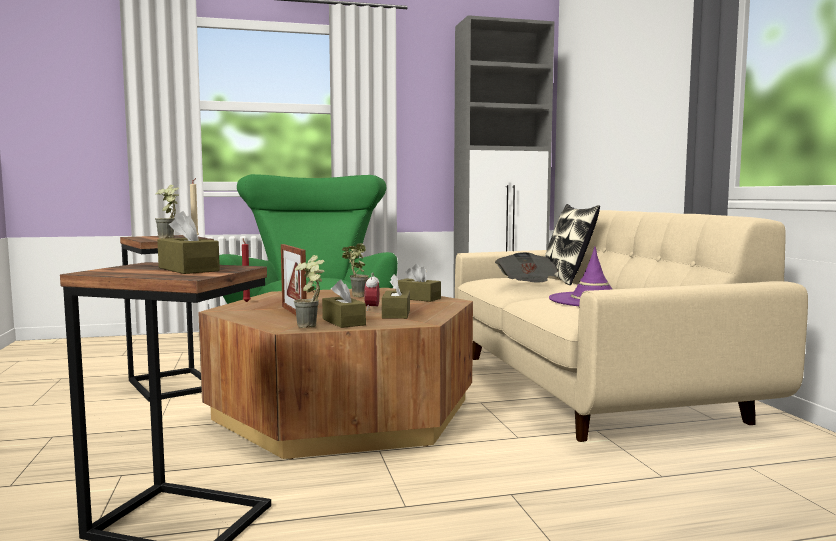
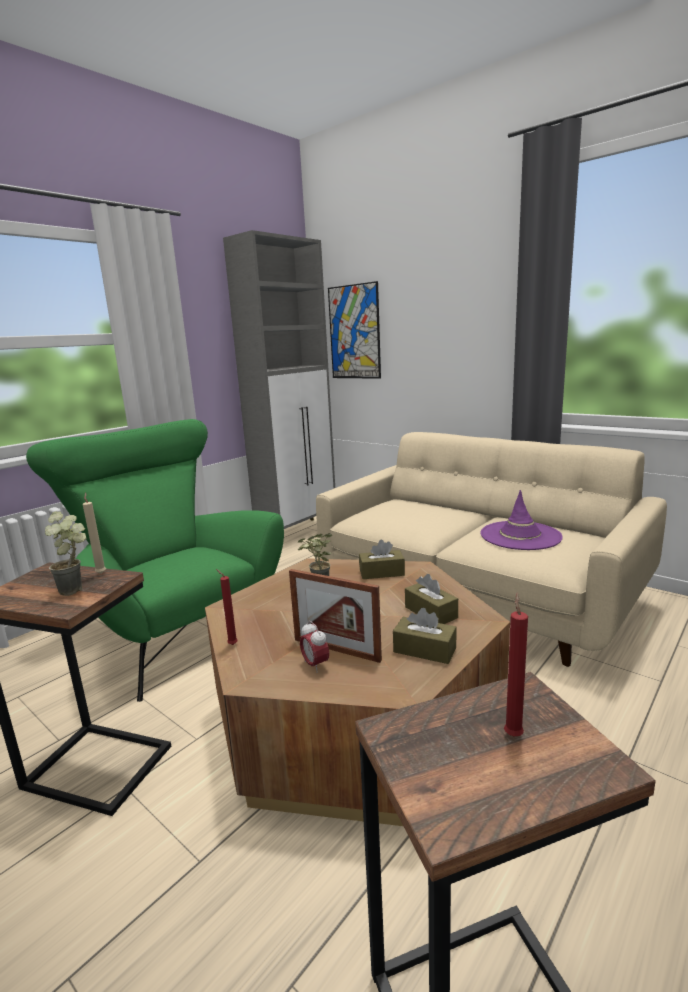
camera: 35 degrees left, 10 degrees up
(188, 269) = (513, 734): brown tissue box -> red candle
(312, 327) = (422, 675): potted plant -> none
(372, 309) = (390, 610): alarm clock -> alarm clock (315, 665)
(527, 286) = (424, 523): newspaper -> none
(566, 279) = (420, 502): pillow -> none
(583, 113) = (354, 332): none -> picture

